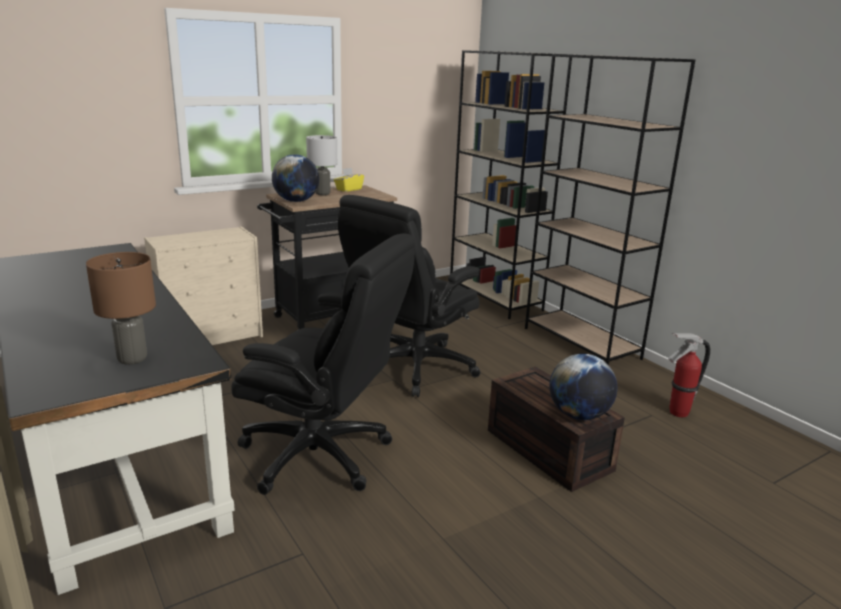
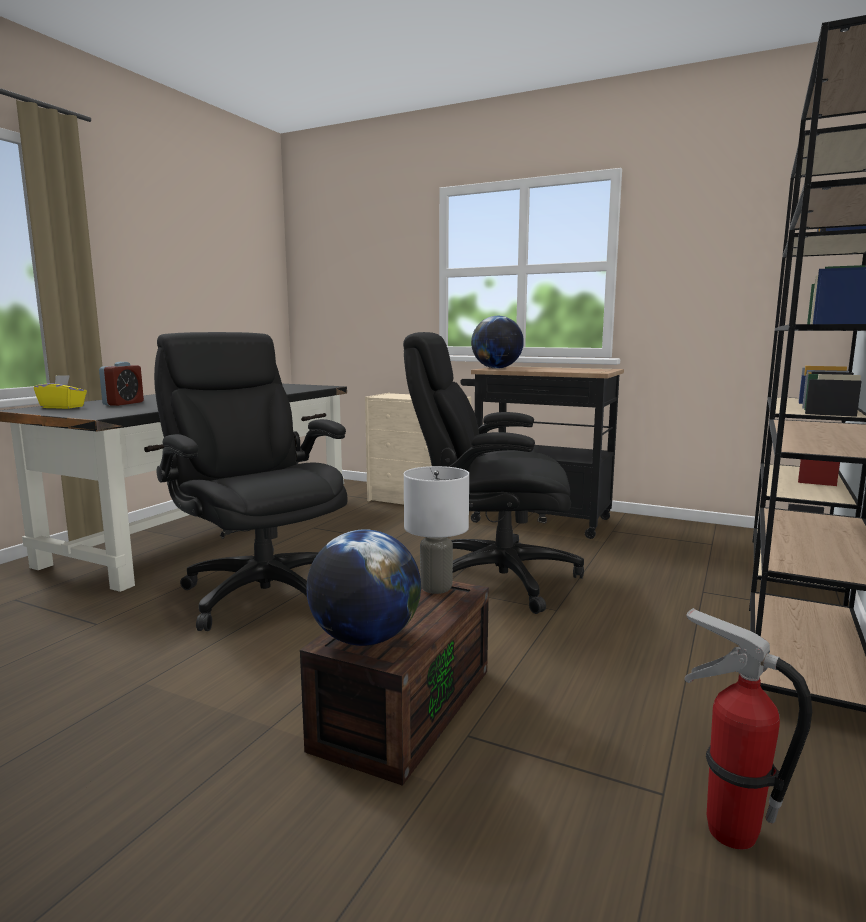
camera: 60 degrees right, 10 degrees down
(89, 344) = (123, 403): none -> alarm clock
(130, 359) = (100, 409): brown table lamp -> none
(322, 194) = (545, 368): white table lamp -> white table lamp (437, 588)
(324, 458) = (260, 590): black office chair -> black office chair turned 150 degrees clockwise
(348, 189) = (586, 368): yellow tissue box -> yellow tissue box (63, 407)

